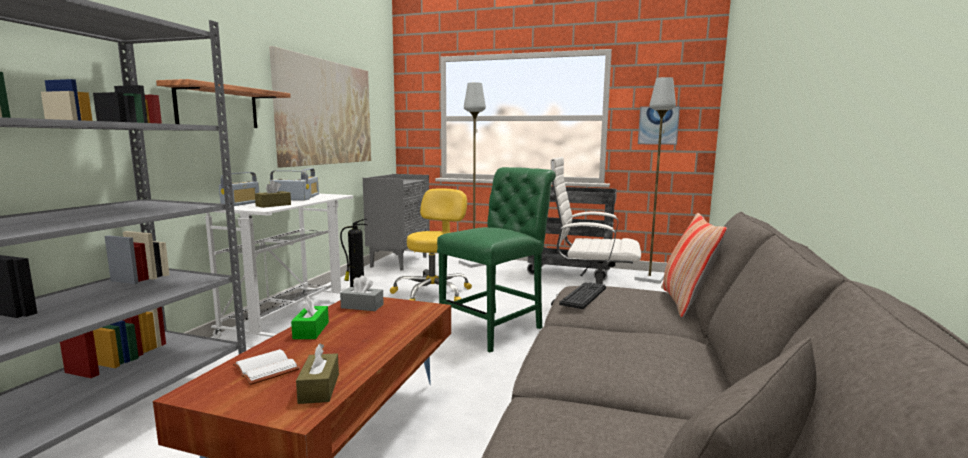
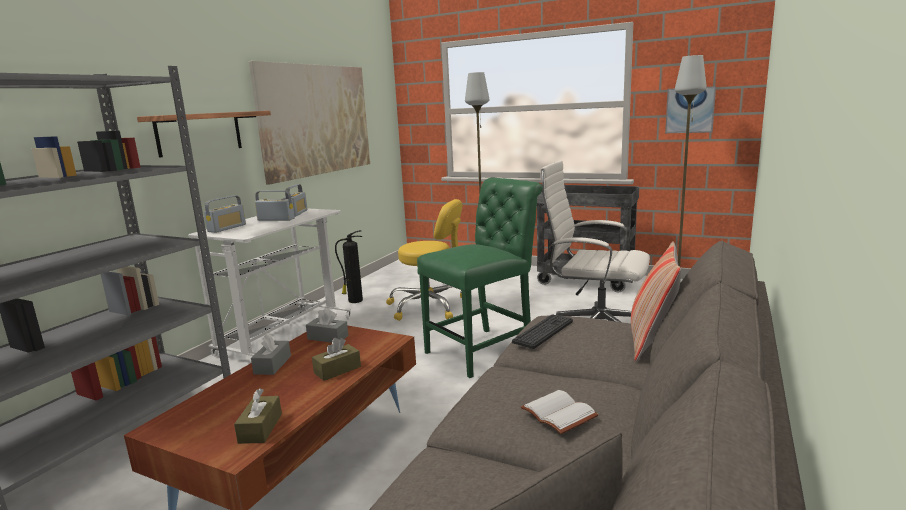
camera: 10 degrees right, 5 degrees up
(264, 369) = (220, 406): white book -> white book (556, 413)
(273, 205) = (256, 229): brown tissue box -> brown tissue box (337, 370)
(311, 330) = (272, 365): green tissue box -> grey tissue box
(399, 261) = (405, 269): grey cabinet -> none
(434, 292) = (431, 307): yellow office chair -> yellow office chair turned 75 degrees clockwise

